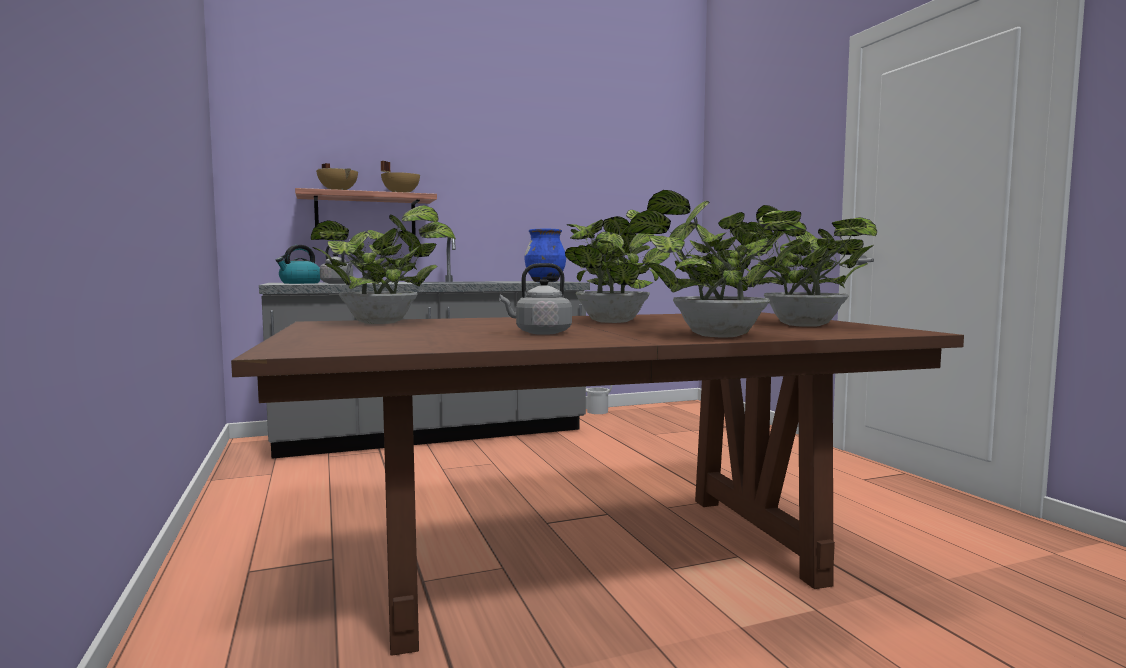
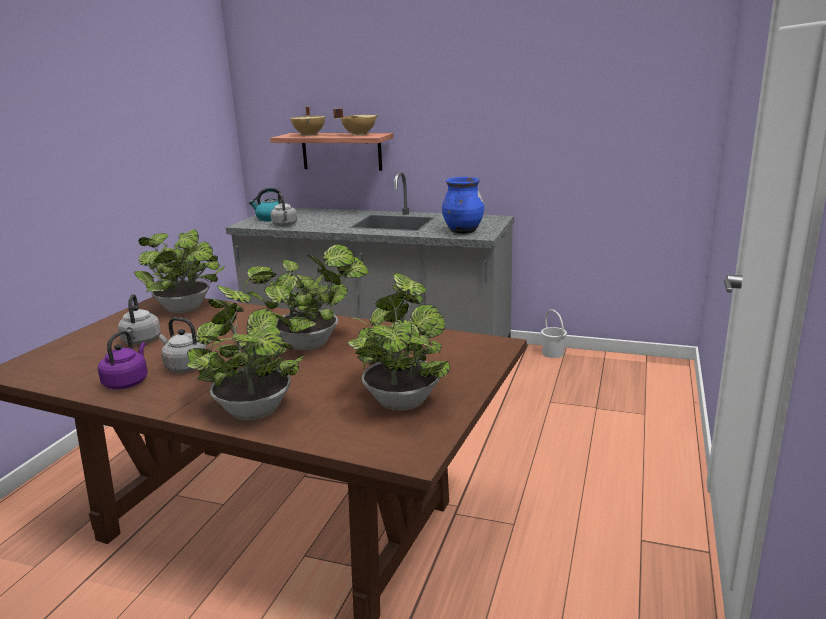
camera: 40 degrees right, 15 degrees up
(412, 332) = (141, 341): none -> grey kettle
(513, 341) = (127, 382): none -> purple kettle

